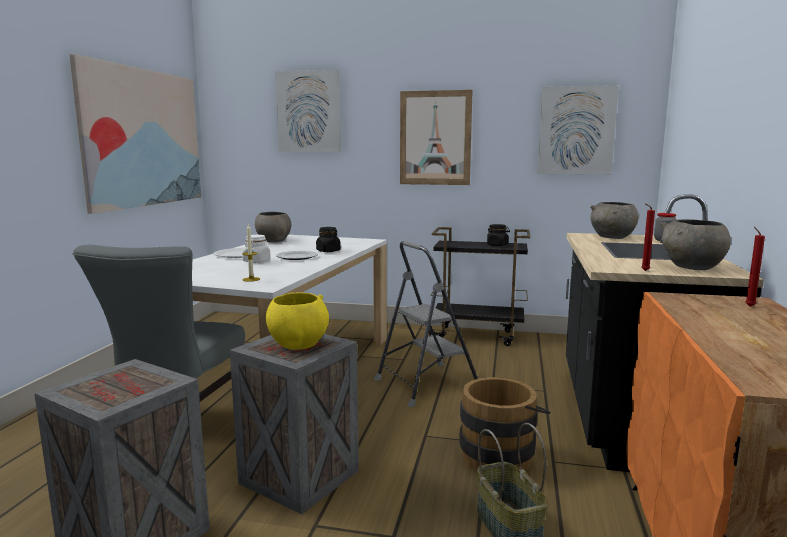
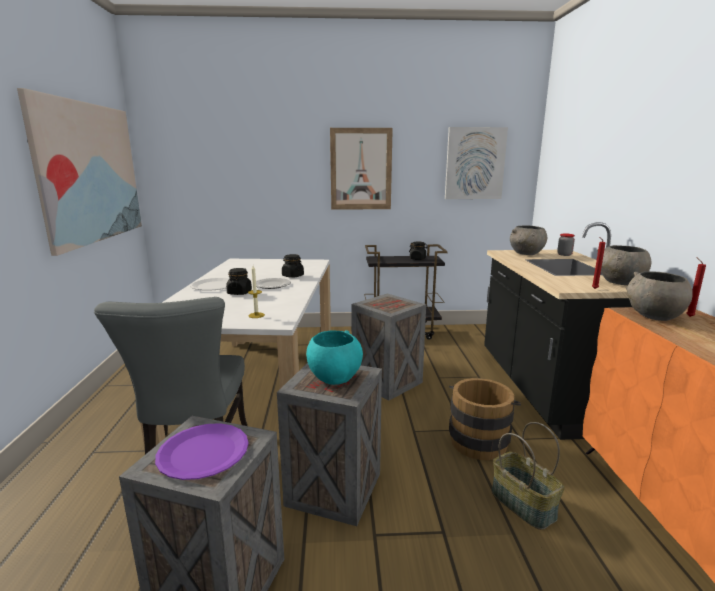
camera: 15 degrees left, 5 degrees up
(117, 386) = (203, 452): none -> purple plate
(256, 261) = (239, 293): white jar -> black jar
(273, 241) = (230, 267): grey bowl -> grey bowl (653, 316)
(298, 344) = (334, 378): yellow bowl -> turquoise bowl
(309, 112) = (244, 144): picture -> none
(424, 384) = (385, 382): grey step ladder -> crate

